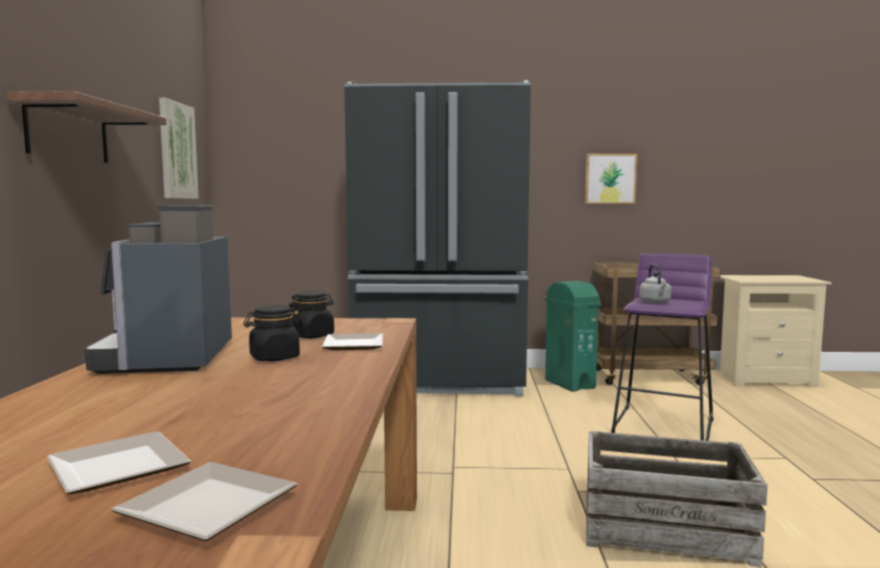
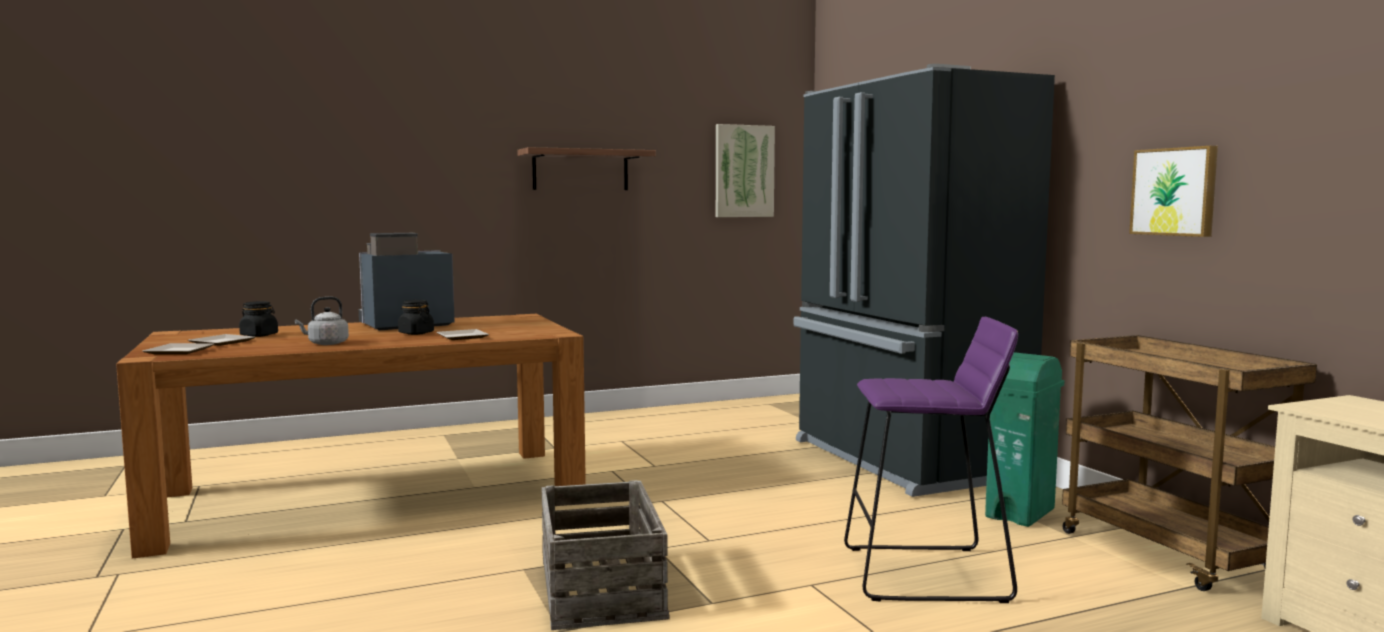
camera: 65 degrees right, 0 degrees up
(311, 336) = (488, 330): black jar -> black jar (259, 335)
(655, 302) = (898, 383): grey kettle -> grey kettle (326, 344)

